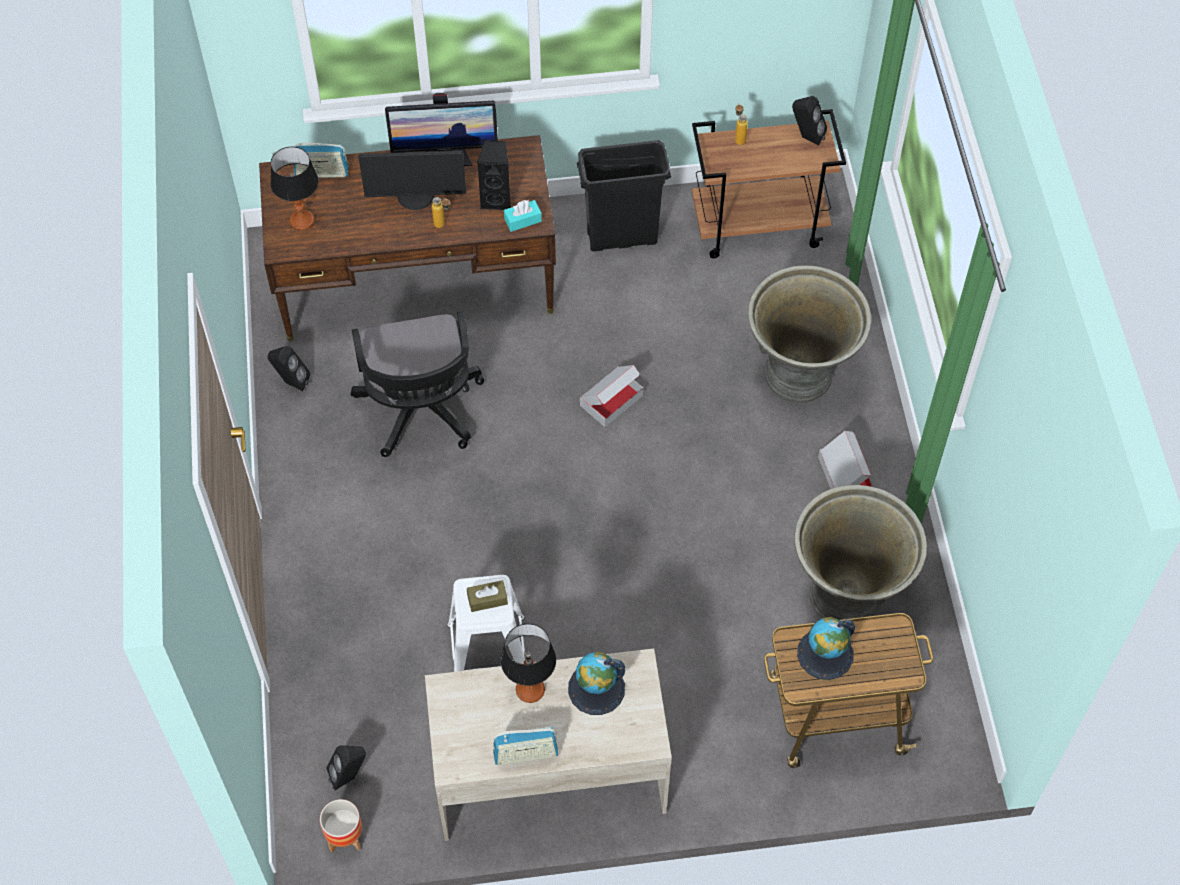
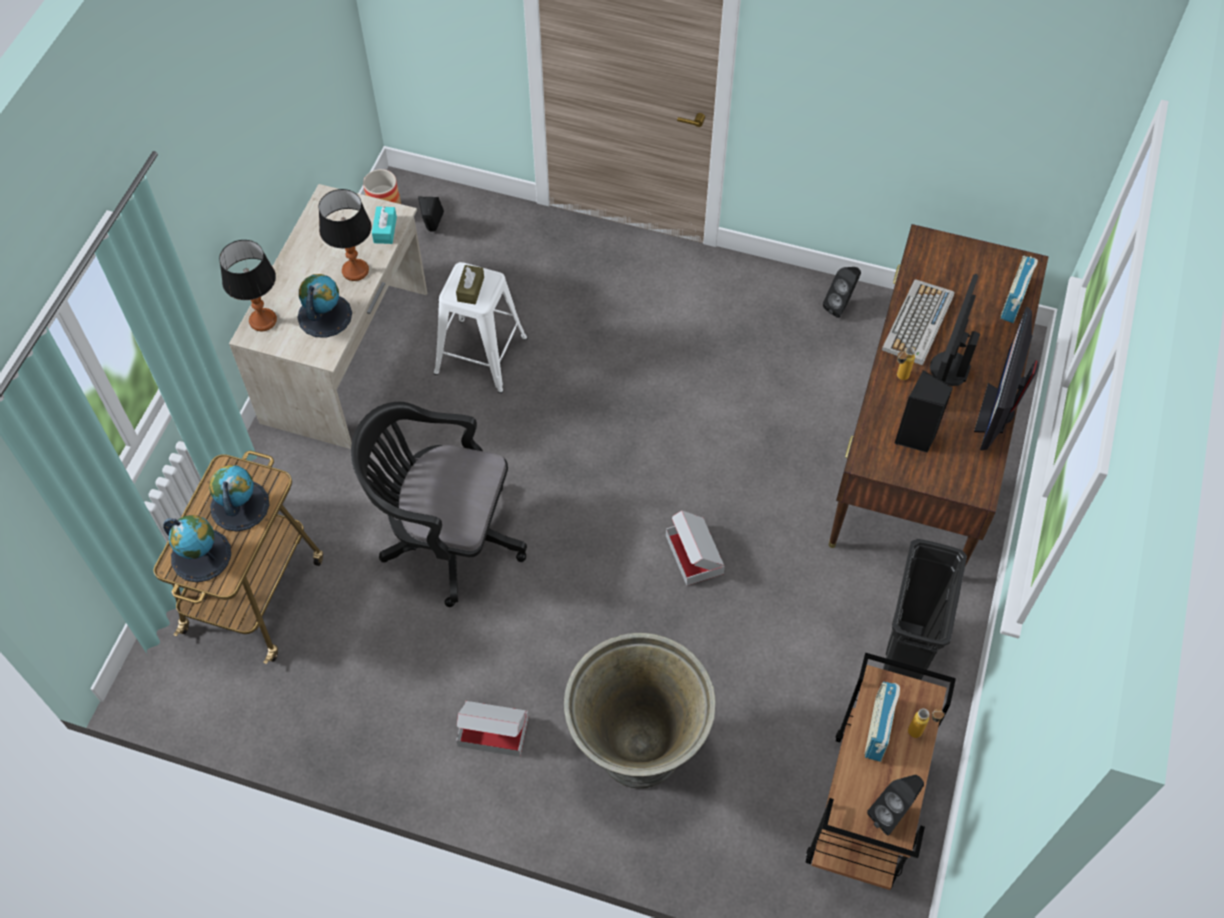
camera: 115 degrees right, 0 degrees up
(302, 221) = (955, 267): table lamp -> table lamp (262, 320)
(378, 228) = (918, 323): none -> keyboard
(421, 412) = (758, 392): black office chair -> black office chair (446, 538)
(523, 220) = (876, 450): turquoise tissue box -> turquoise tissue box (385, 230)
(525, 754) = (302, 247): radio -> radio (878, 729)
(847, 595) = (363, 665): grey planter -> none
(887, 657) = (201, 555): none -> globe

